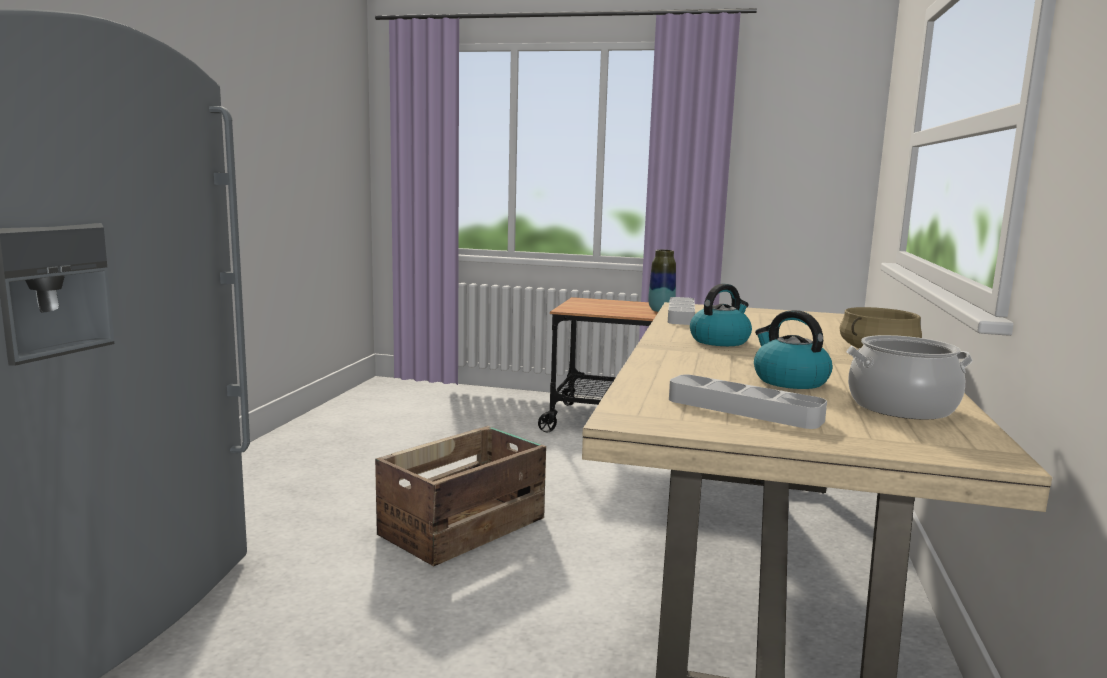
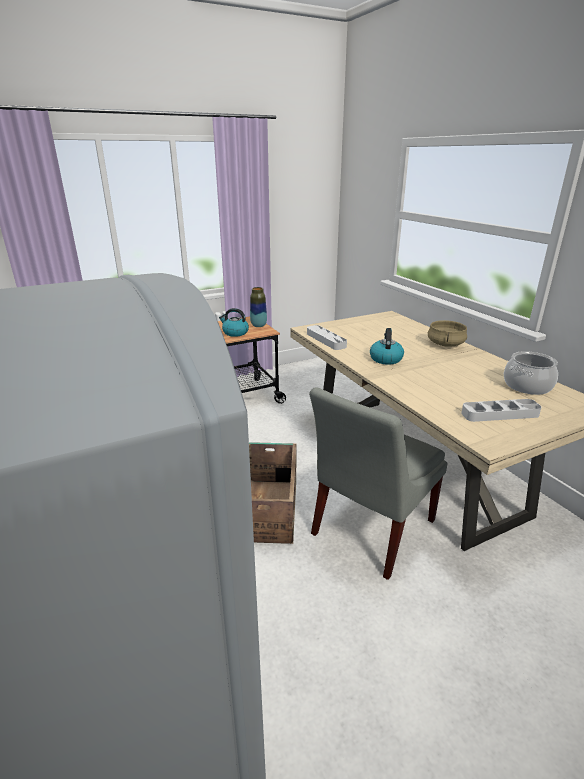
camera: 40 degrees left, 15 degrees up
(553, 603) = (370, 530): none -> grey chair
(789, 381) = (468, 383): kettle -> kettle (235, 333)

